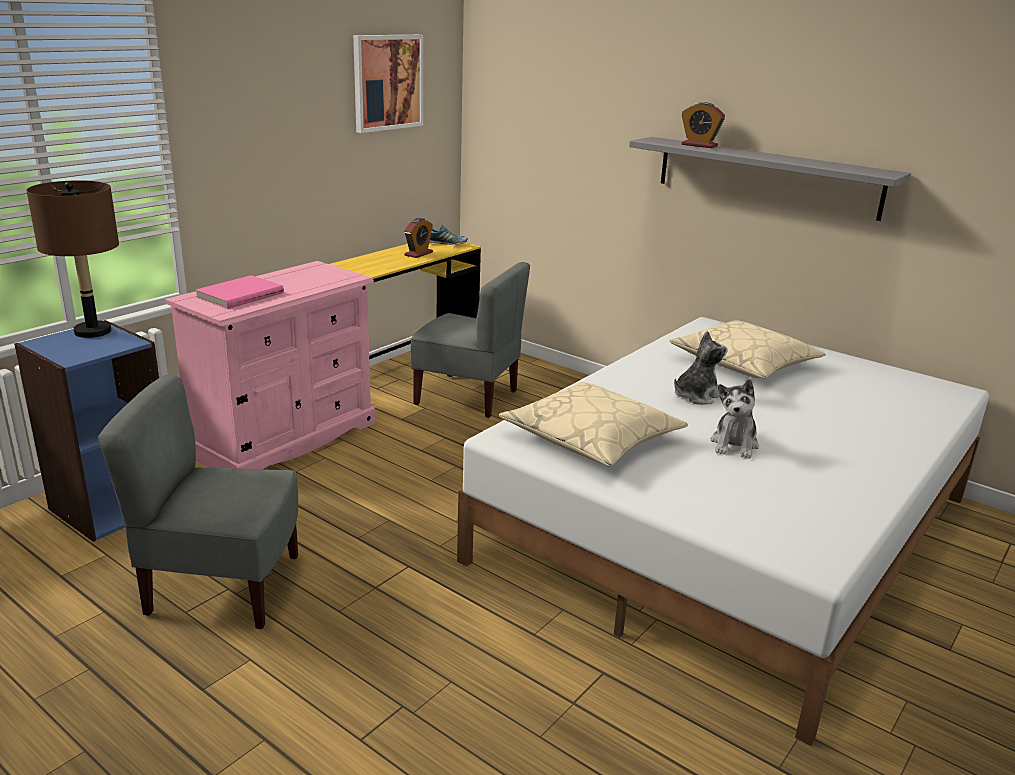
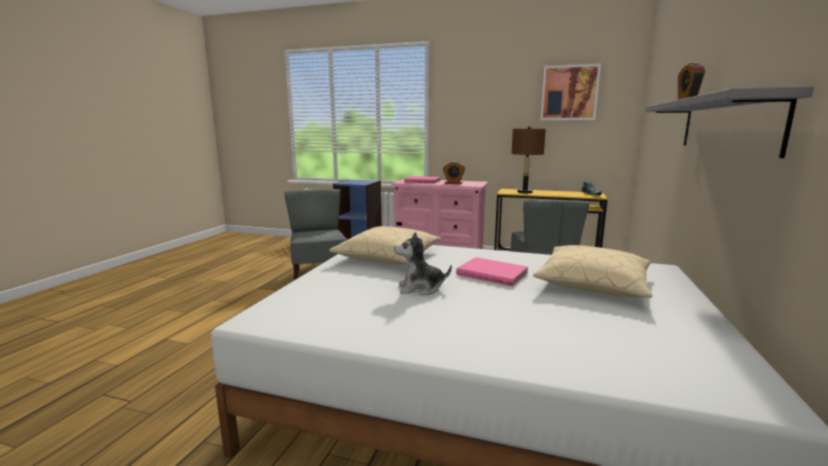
camera: 70 degrees right, 10 degrees down
(93, 331) = (368, 181): brown table lamp -> brown table lamp (525, 192)
(418, 254) = (559, 193): alarm clock -> alarm clock (453, 183)
(696, 396) = (492, 273): plush toy -> pink book

